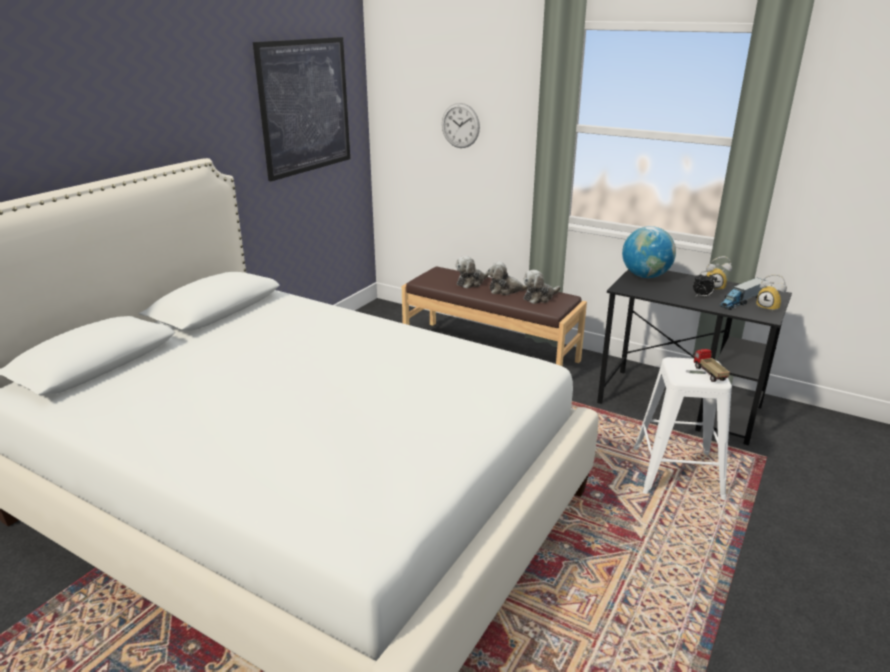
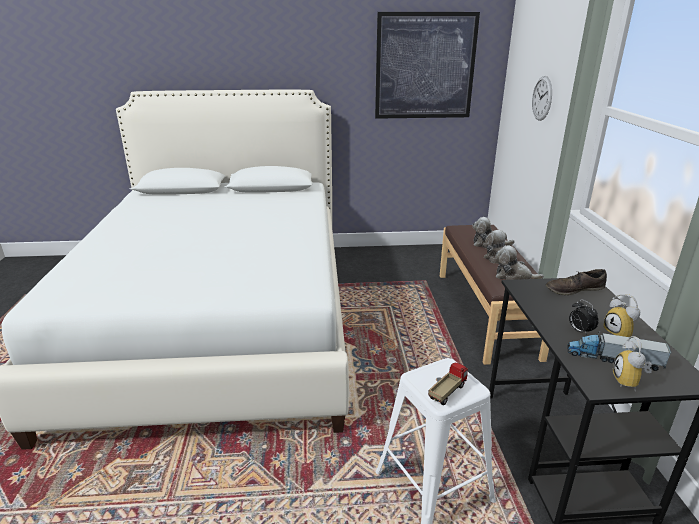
camera: 55 degrees right, 0 degrees up
(645, 276) = (574, 289): globe -> brown shoe

